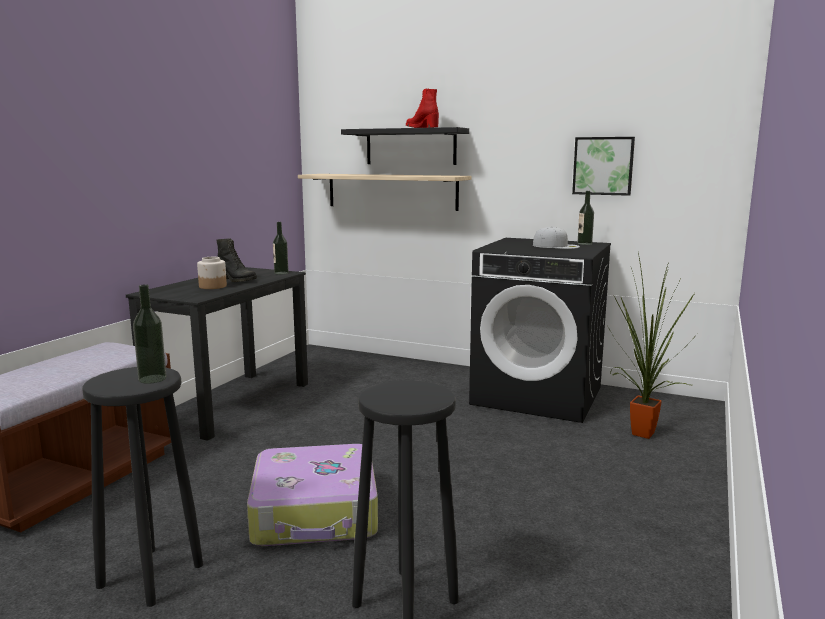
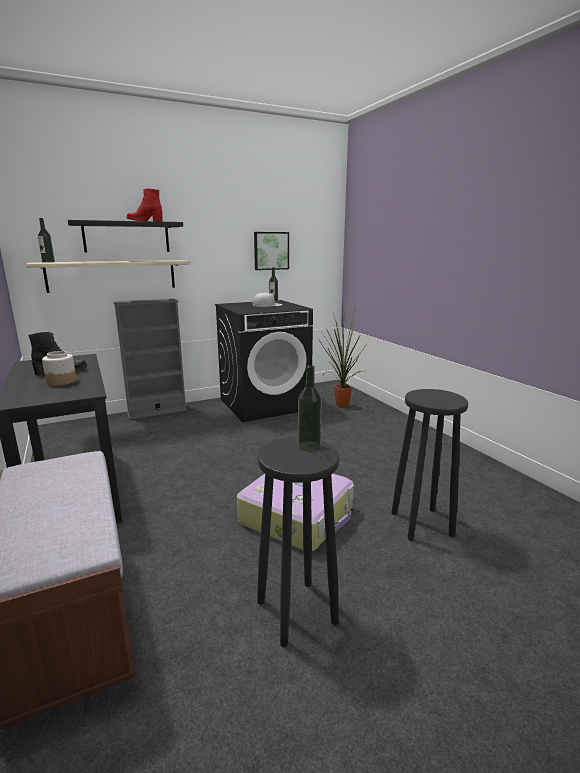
camera: 50 degrees left, 5 degrees up
(281, 273) = (78, 358): bottle -> bottle (48, 262)
(414, 364) = (157, 412): none -> grey bookcase

